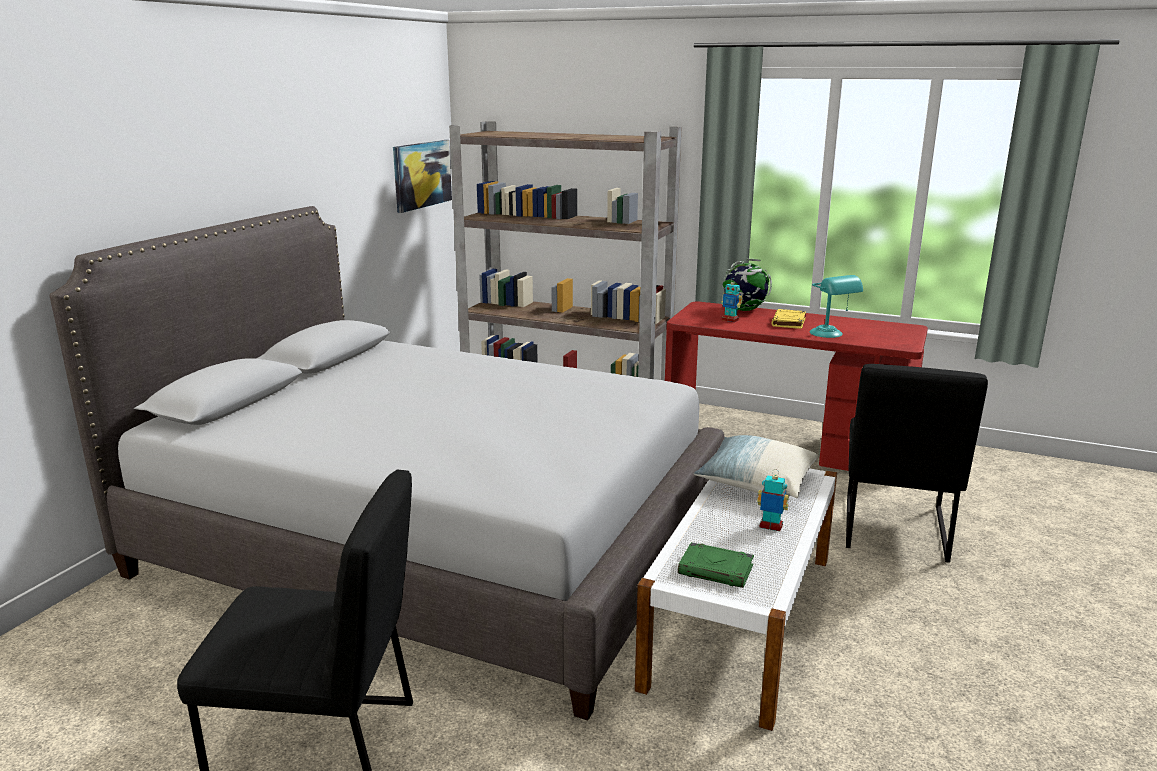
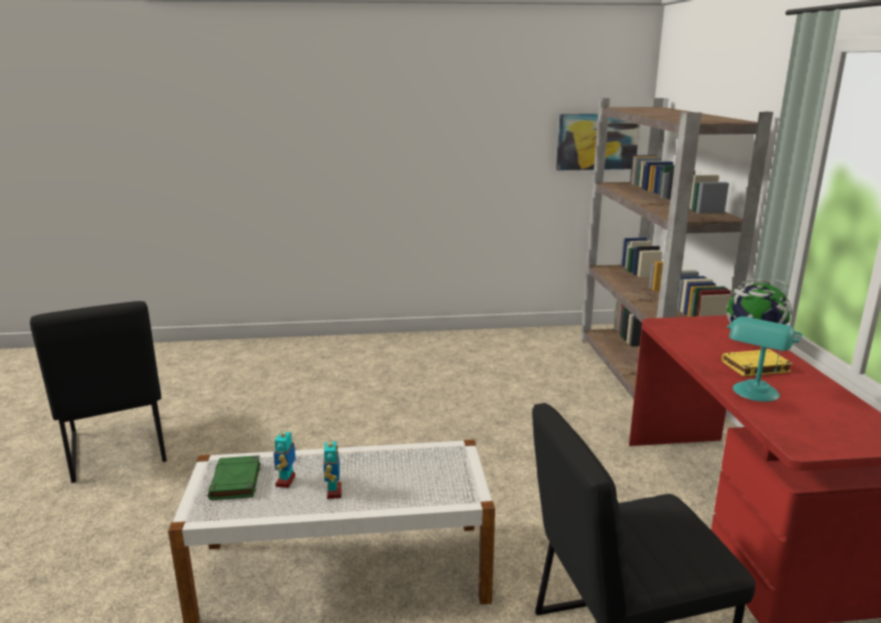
camera: 60 degrees right, 0 degrees up
(433, 543) = (349, 405): grey bed -> none
(730, 320) = (703, 340): toy robot -> toy robot (286, 481)
(756, 483) = (421, 467): pillow -> none

